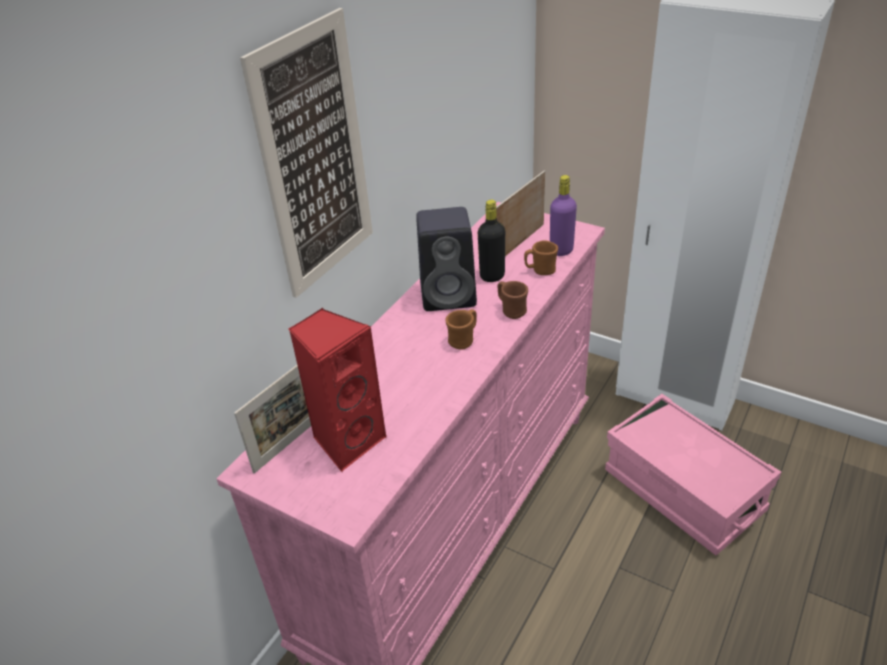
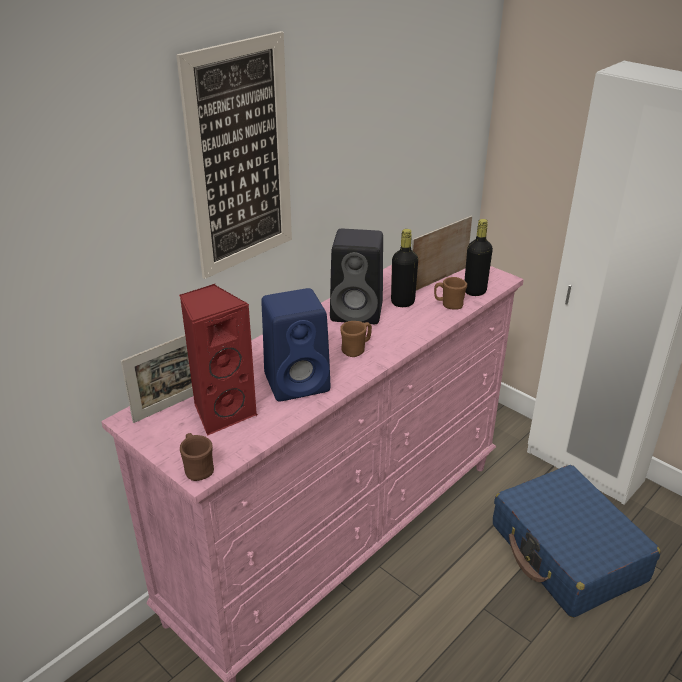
camera: 10 degrees right, 5 degrees down
(416, 389) = (299, 382): none -> blue speaker
(511, 310) = (409, 333): brown mug -> brown mug (197, 468)
(561, 250) = (475, 291): purple bottle -> black bottle
(683, 492) = (567, 553): pink storage box -> blue suitcase

